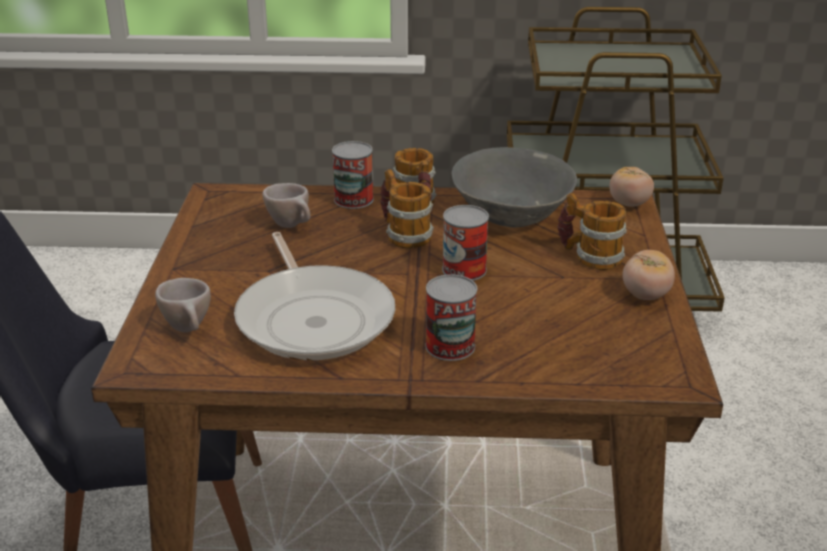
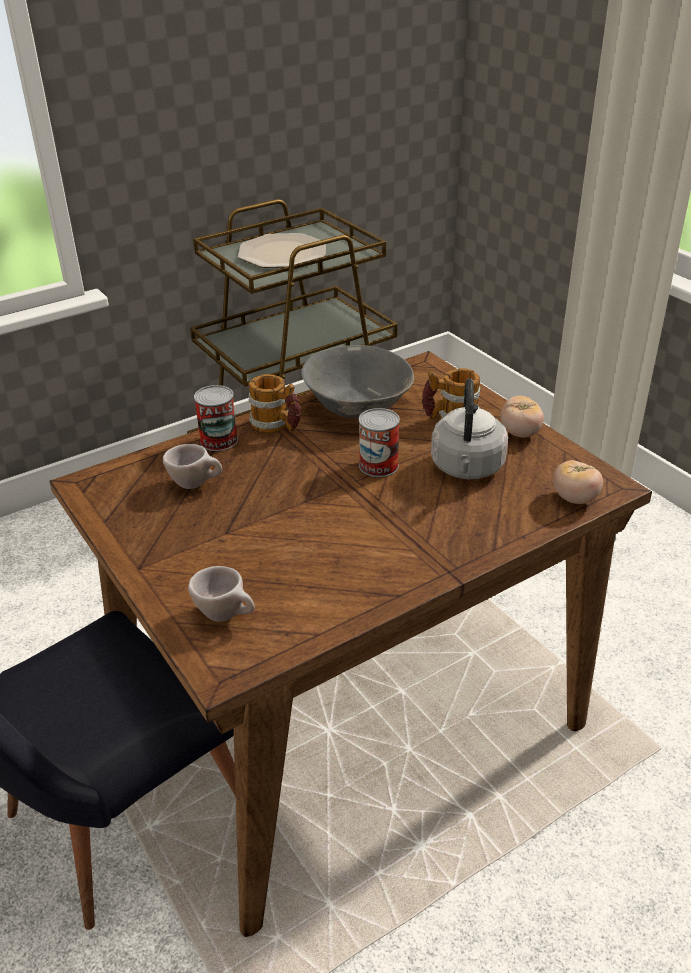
camera: 35 degrees left, 5 degrees up
(314, 318) = (316, 556): frying pan -> none
(403, 234) = (296, 454): mug -> none
(450, 346) = (444, 531): can -> none
(545, 304) = (467, 468): none -> grey kettle
(609, 63) = (282, 253): none -> plate
(629, 204) = (427, 366): tomato -> tomato (575, 498)

